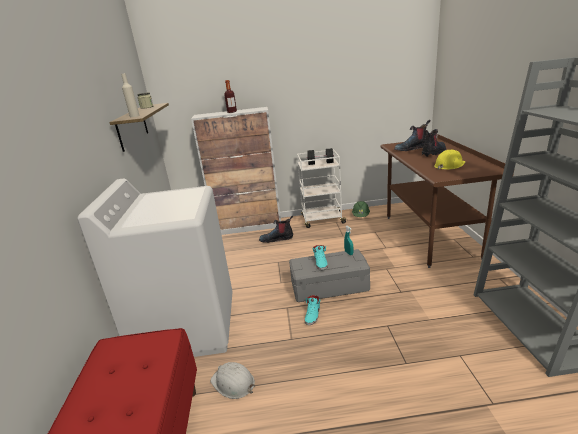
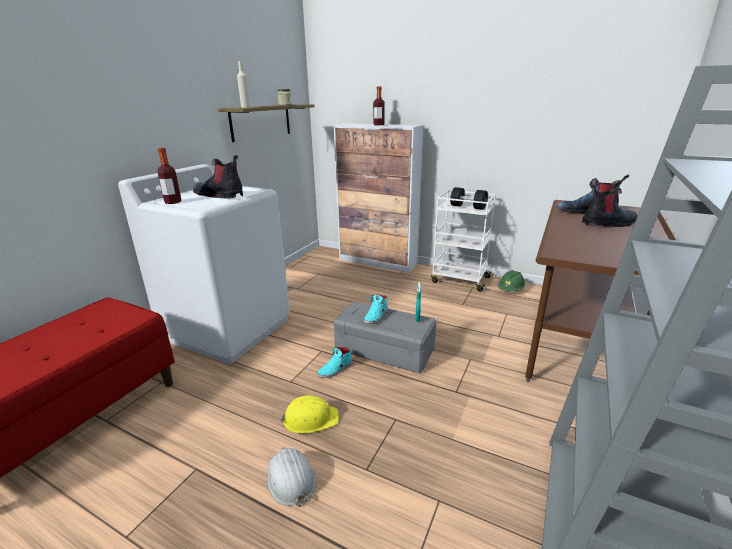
camera: 30 degrees right, 0 degrees up
(144, 221) = (173, 202): none -> bottle
(233, 383) = (203, 393): white hard hat -> white hard hat (290, 478)
(277, 239) = (390, 282): boot -> boot (220, 195)
(449, 165) = (600, 243): yellow hard hat -> yellow hard hat (310, 419)

